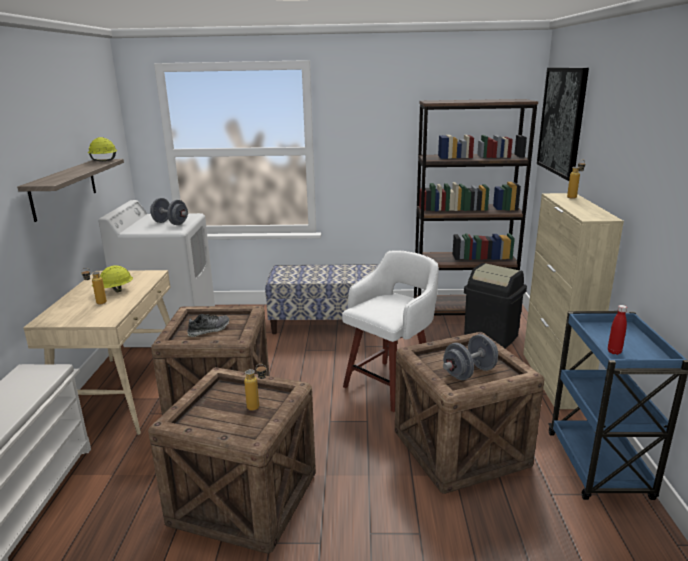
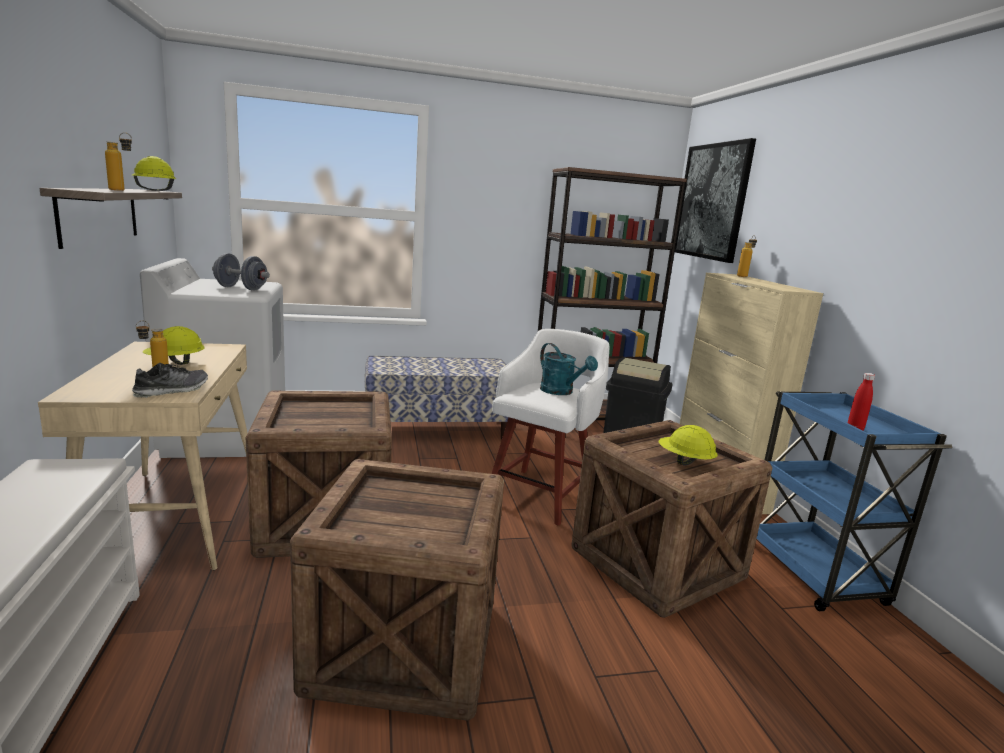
camera: 15 degrees left, 5 degrees down
(209, 330) = (323, 418): shoe -> shoe (172, 391)
(258, 407) = (443, 507): bottle -> bottle (123, 190)
(397, 305) = (561, 392): none -> turquoise watering can
(469, 373) = (684, 462): grey dumbbell -> yellow hard hat

